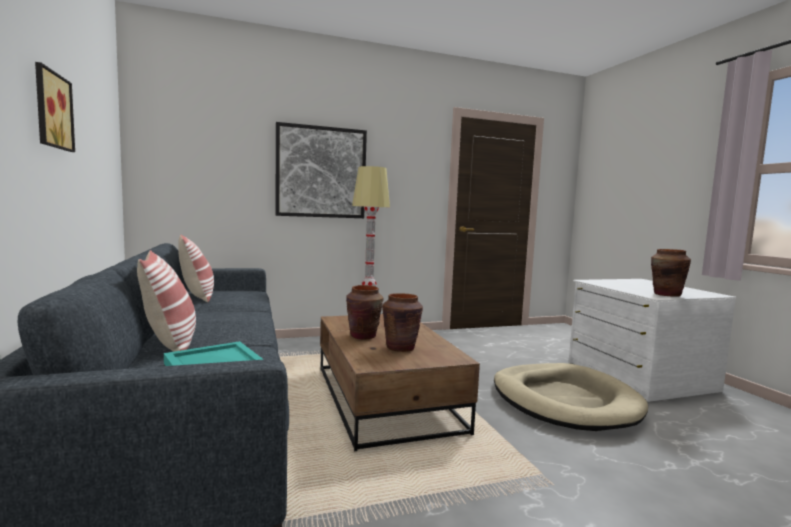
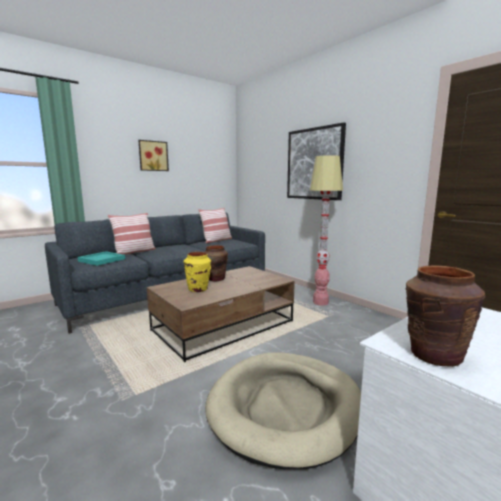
camera: 70 degrees right, 5 degrees up
(400, 348) = (198, 289): brown vase -> yellow vase

